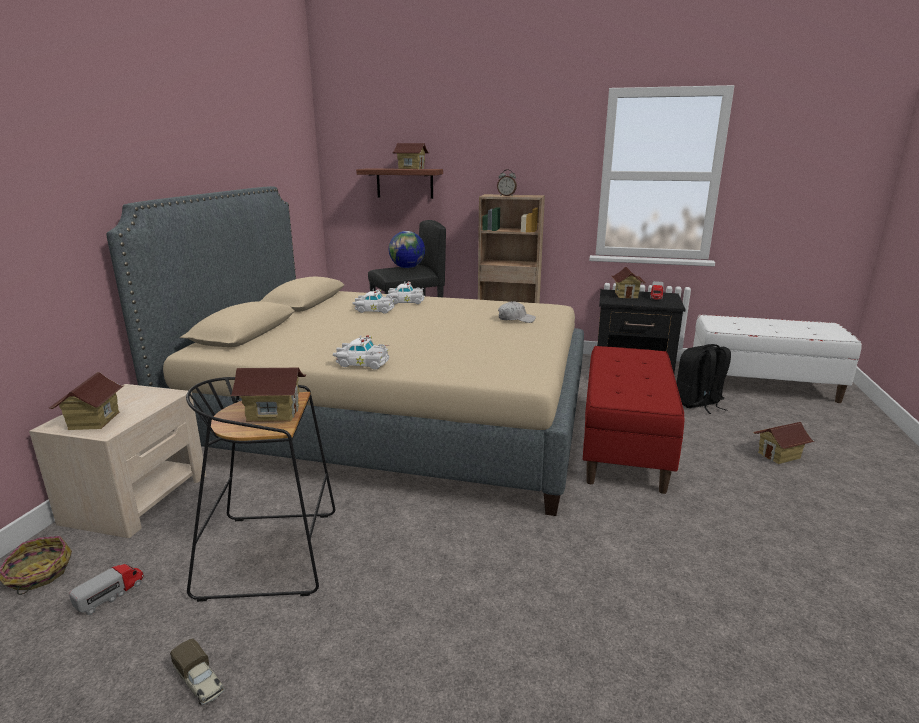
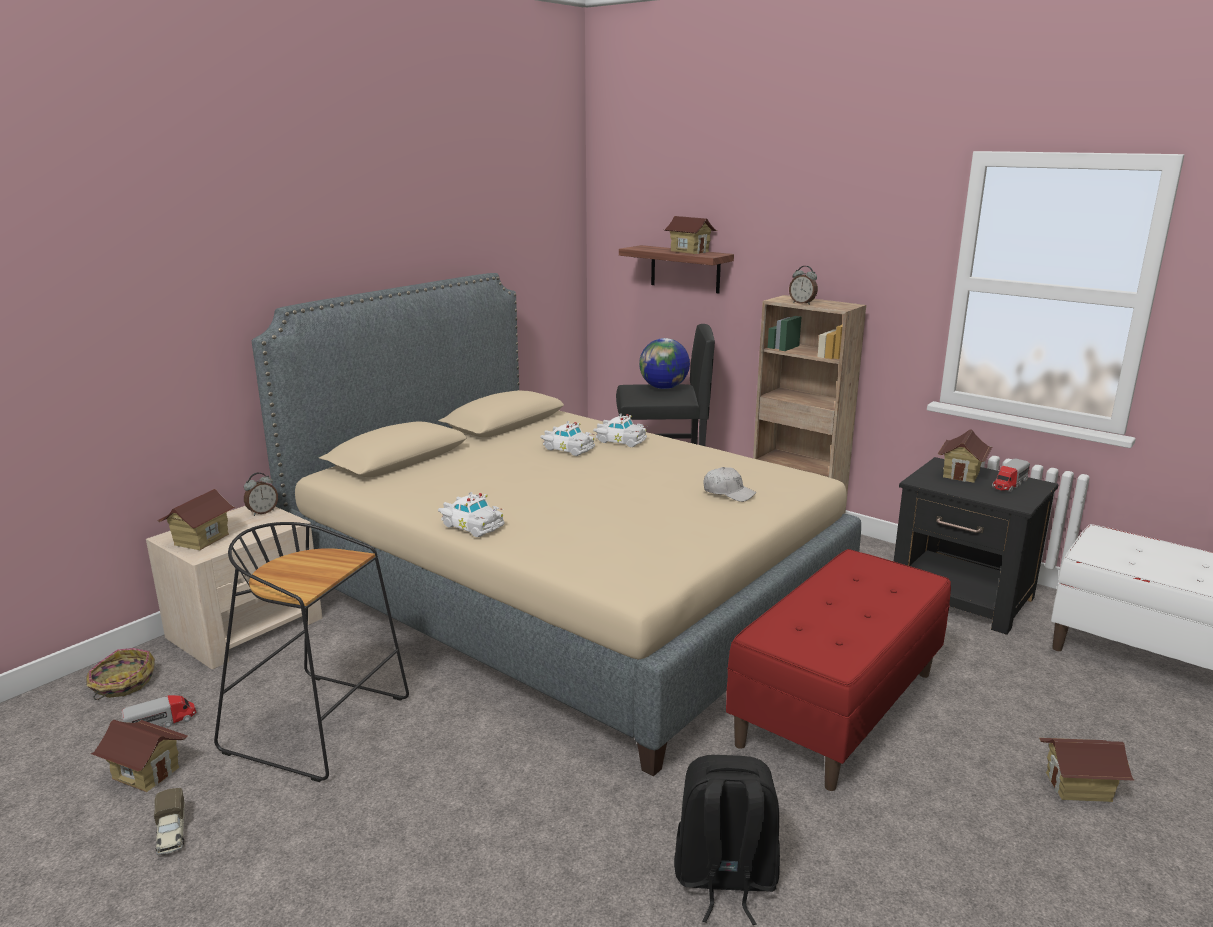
camera: 25 degrees right, 0 degrees up
(136, 391) = (262, 512): none -> alarm clock
(273, 413) = (313, 573): toy house -> toy house (146, 773)
(699, 404) = (1026, 671): black backpack -> black backpack (724, 880)

